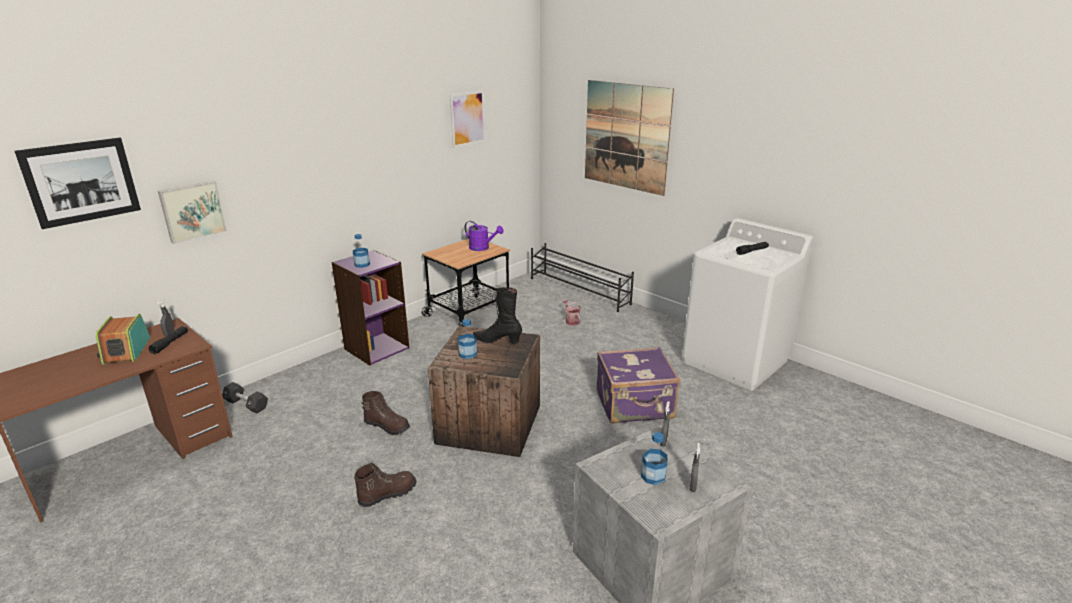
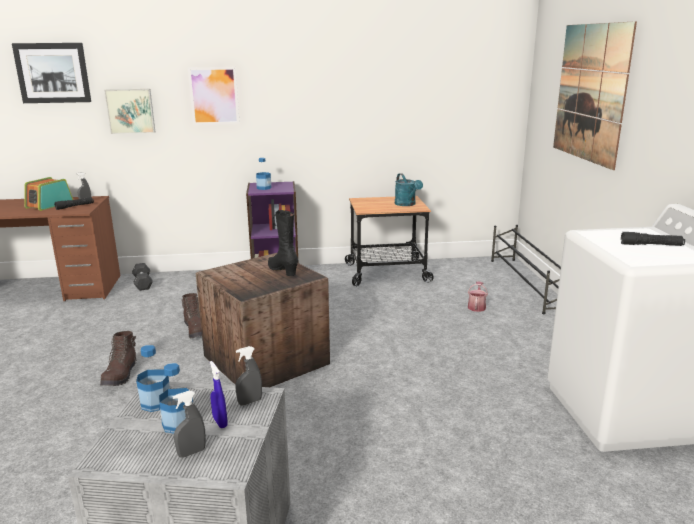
camera: 40 degrees right, 5 degrees down
(387, 494) = (121, 375): brown boot -> brown boot turned 90 degrees clockwise
(467, 118) = (424, 66): picture -> picture (214, 96)
(467, 354) = (241, 272): bottle -> bottle (155, 403)
(482, 248) = (407, 204): purple watering can -> turquoise watering can
(635, 406) = (422, 403): purple suitcase -> none
(672, 462) = (220, 422): none -> blue spray bottle

